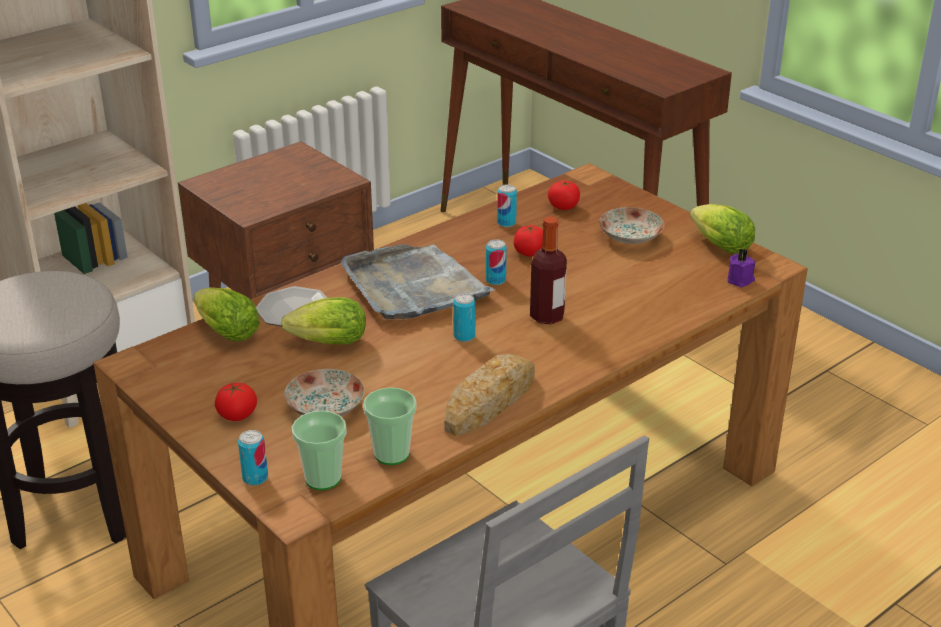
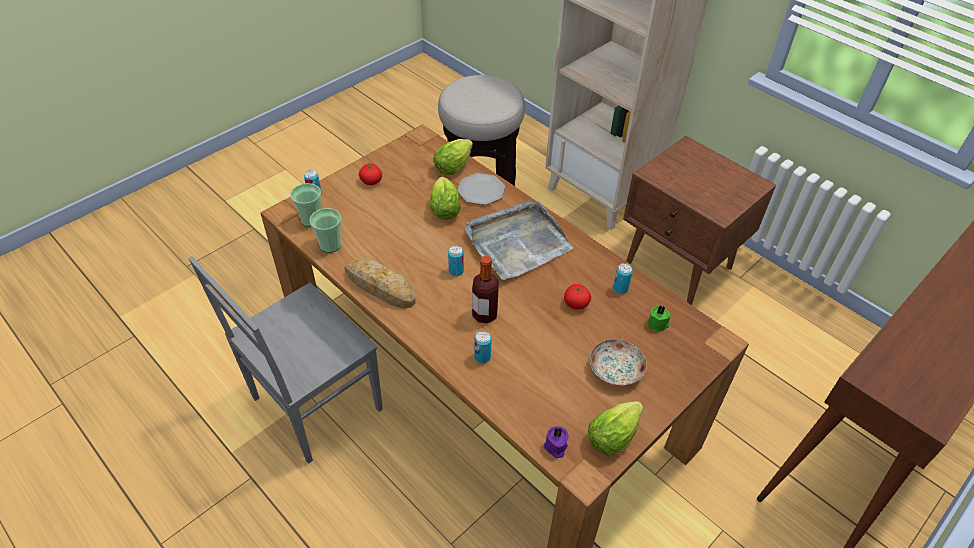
camera: 85 degrees right, 15 degrees up
(324, 408) = (376, 214): plate -> none
(495, 280) = (531, 285): can -> can (482, 357)
(563, 206) = (658, 324): tomato -> green candle

